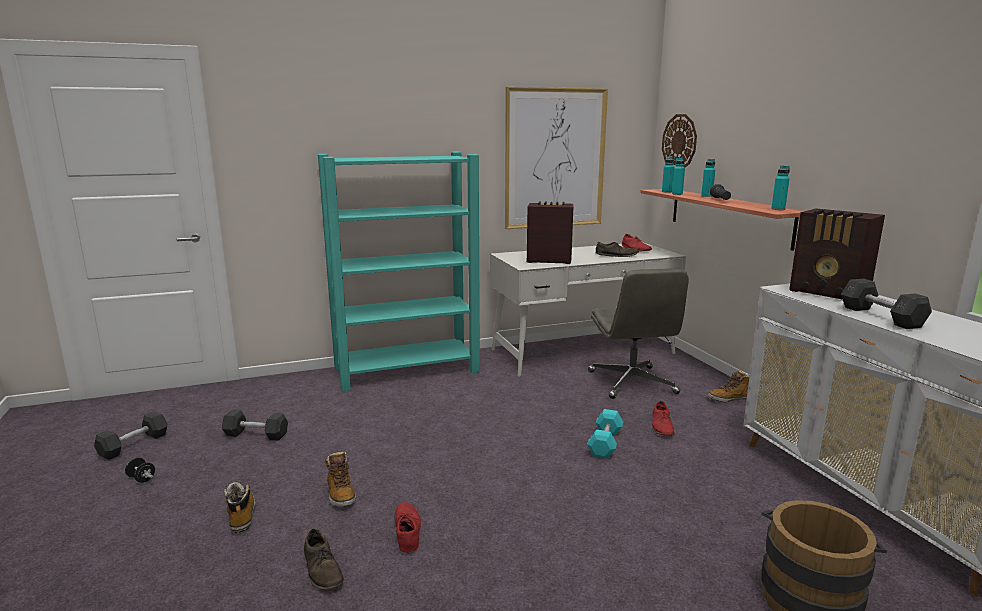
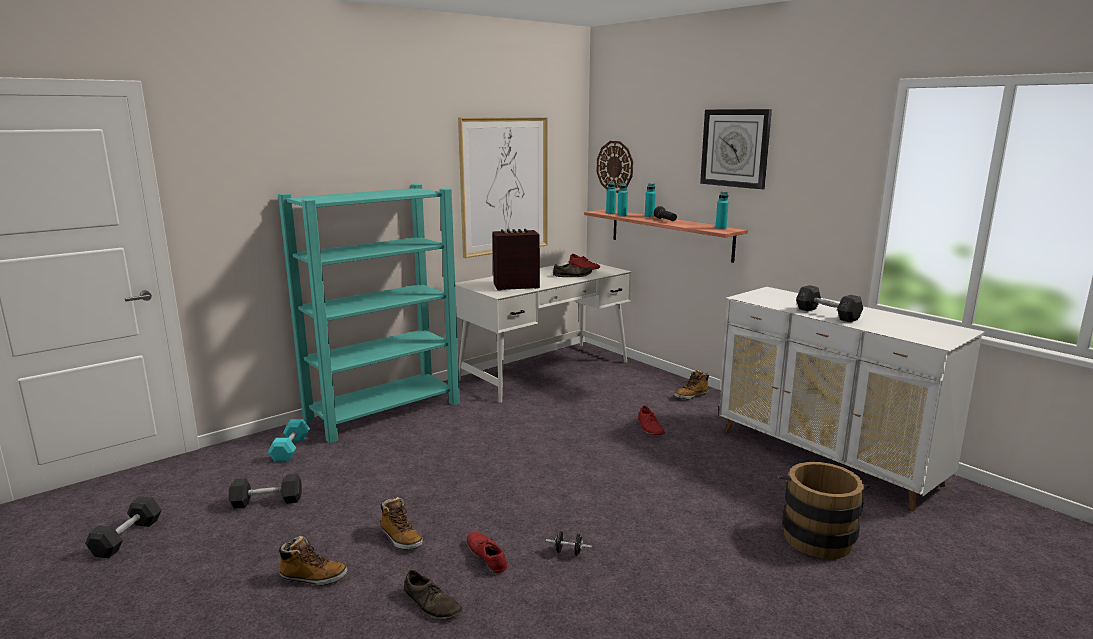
camera: 20 degrees left, 0 degrees up
(141, 478) = (168, 568): black dumbbell -> black dumbbell (568, 552)
(241, 515) = (313, 578): boot -> boot turned 135 degrees clockwise
(605, 443) = (611, 450): turquoise dumbbell -> turquoise dumbbell (290, 449)
(632, 383) = (605, 394): grey office chair -> none
(804, 114) = (735, 148): none -> wall clock
(830, 293) = (780, 298): radio -> none

